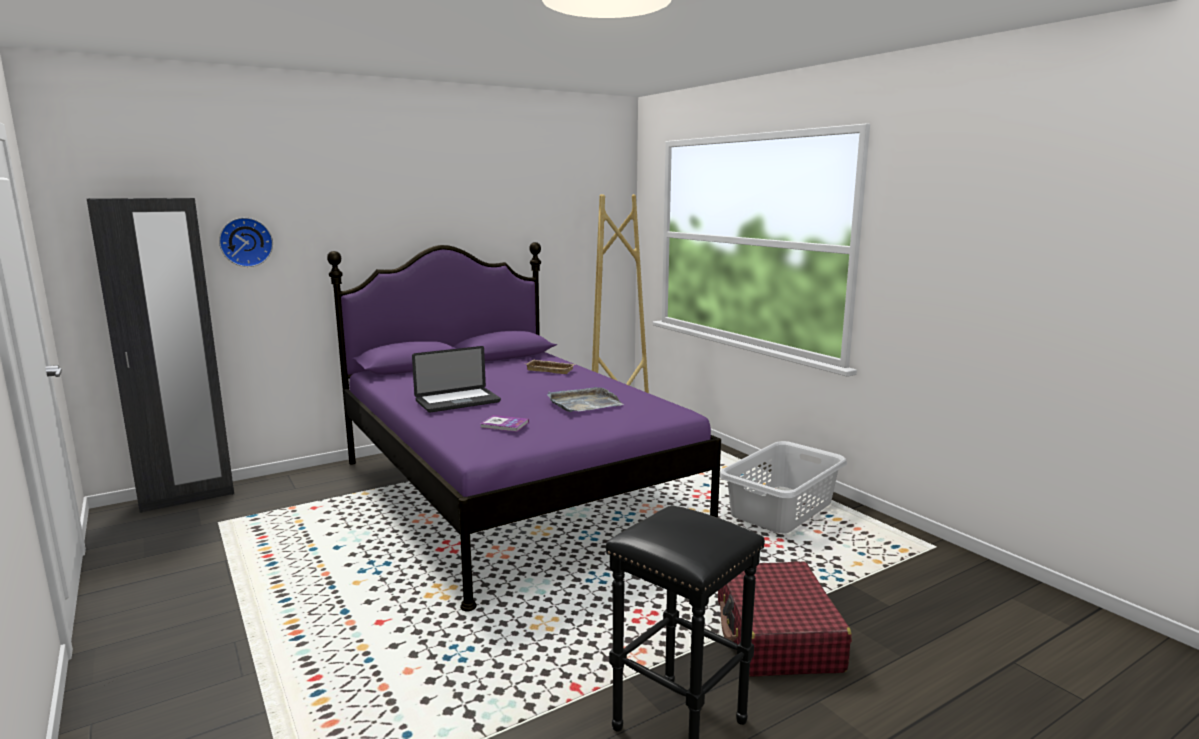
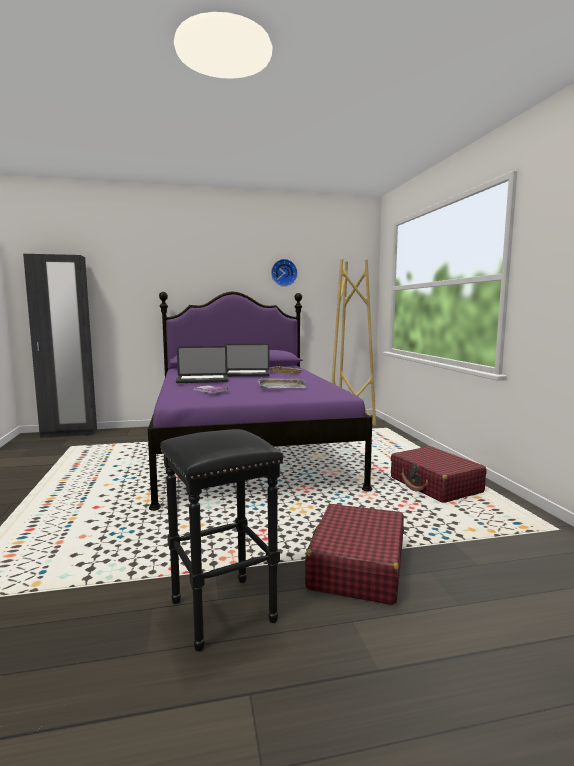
camera: 20 degrees right, 5 degrees down
(245, 242) = (114, 284): wall clock -> wall clock (283, 273)
(501, 380) = (246, 374): none -> laptop
(782, 509) = (435, 485): grey laundry basket -> red suitcase

